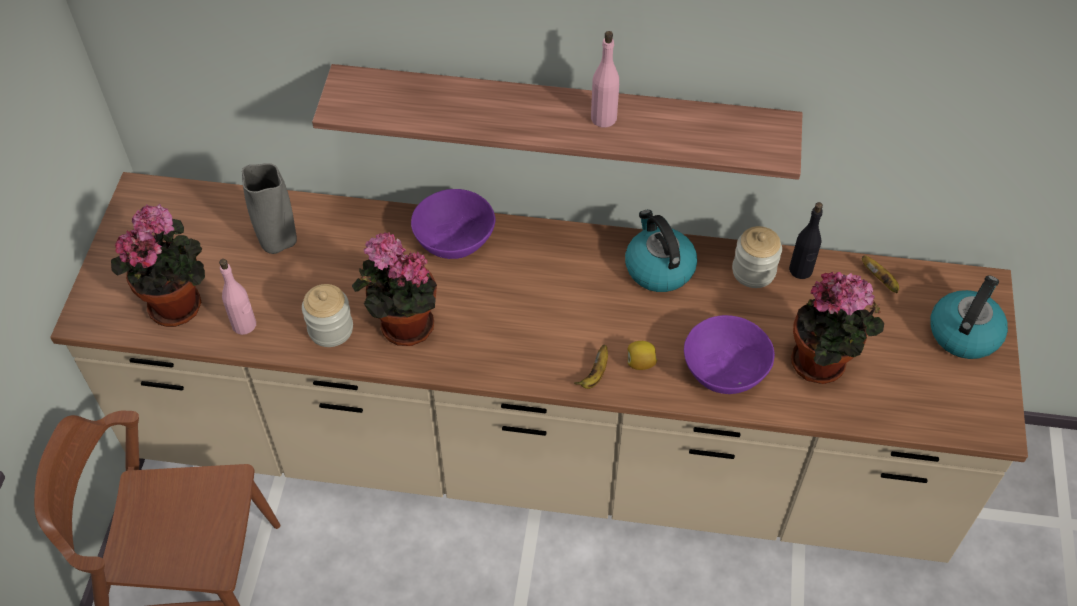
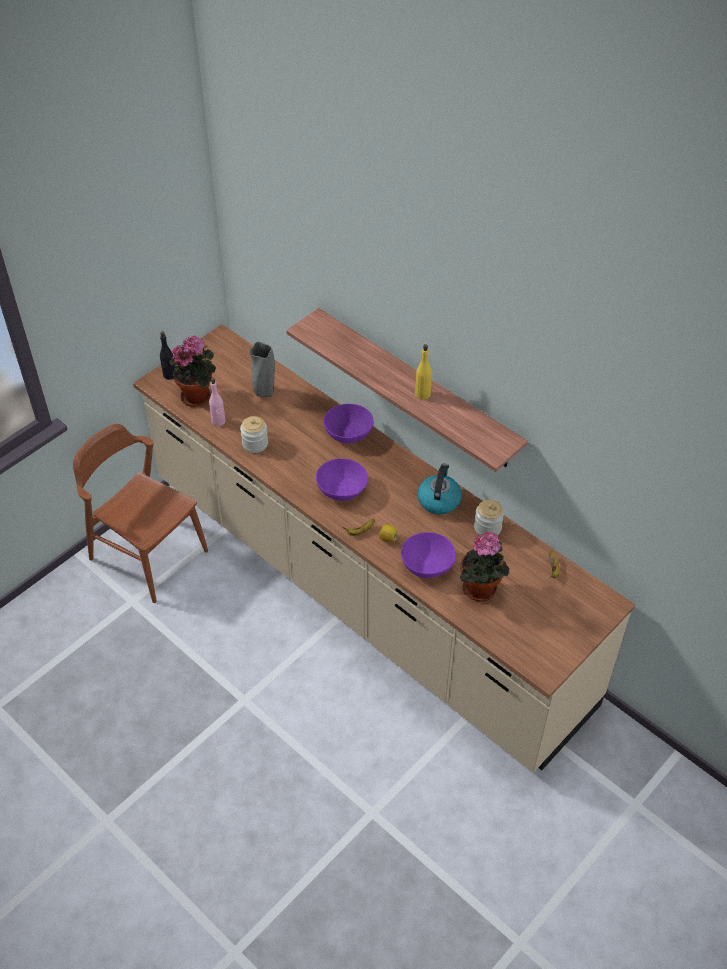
camera: 35 degrees right, 5 degrees down
(402, 326) = (288, 460): potted plant -> none
(515, 327) = (341, 489): none -> purple bowl
(603, 118) = (423, 394): pink bottle -> yellow bottle
(801, 270) = (514, 541): black bottle -> black bottle (169, 375)
(964, 332) = (575, 619): kettle -> none

